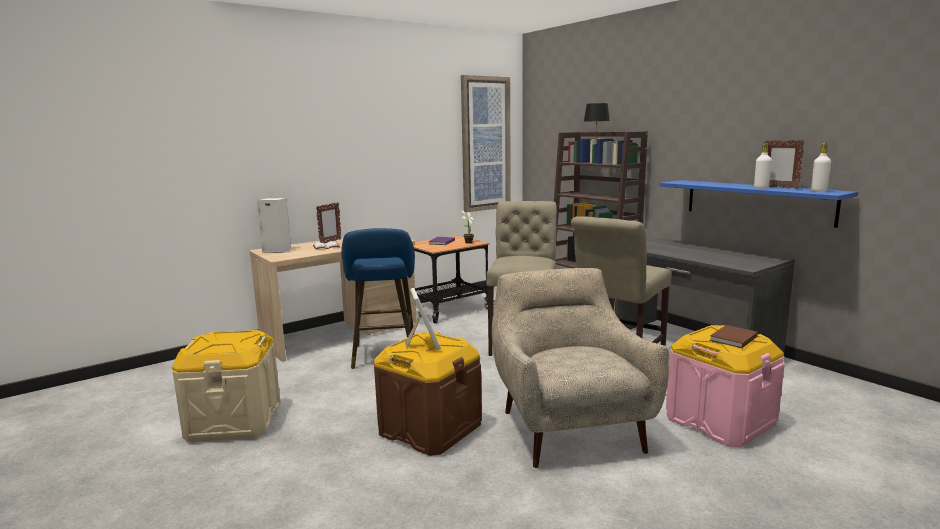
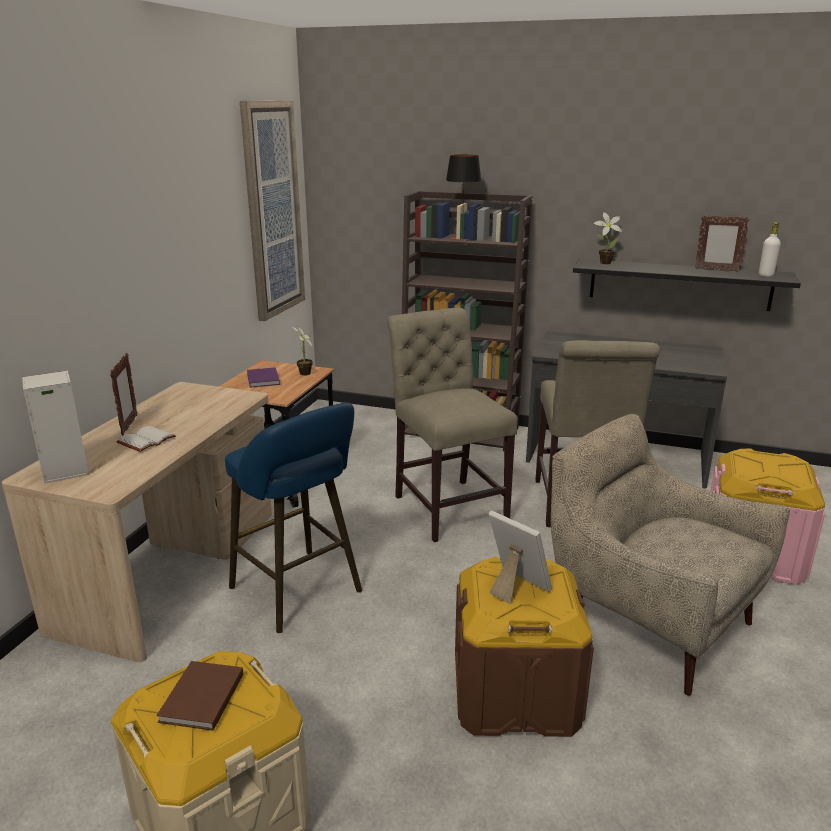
camera: 35 degrees left, 10 degrees up
(692, 181) = (603, 263): none -> potted plant
(732, 338) = (776, 467): brown book -> brown book (200, 699)
(757, 201) = (679, 284): blue shelf -> black shelf
(761, 188) = (703, 273): white bottle -> none

